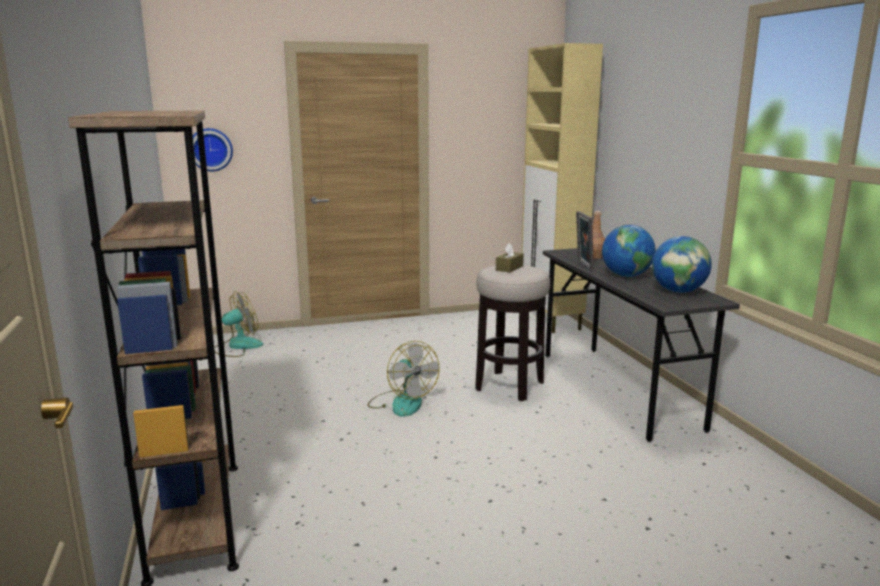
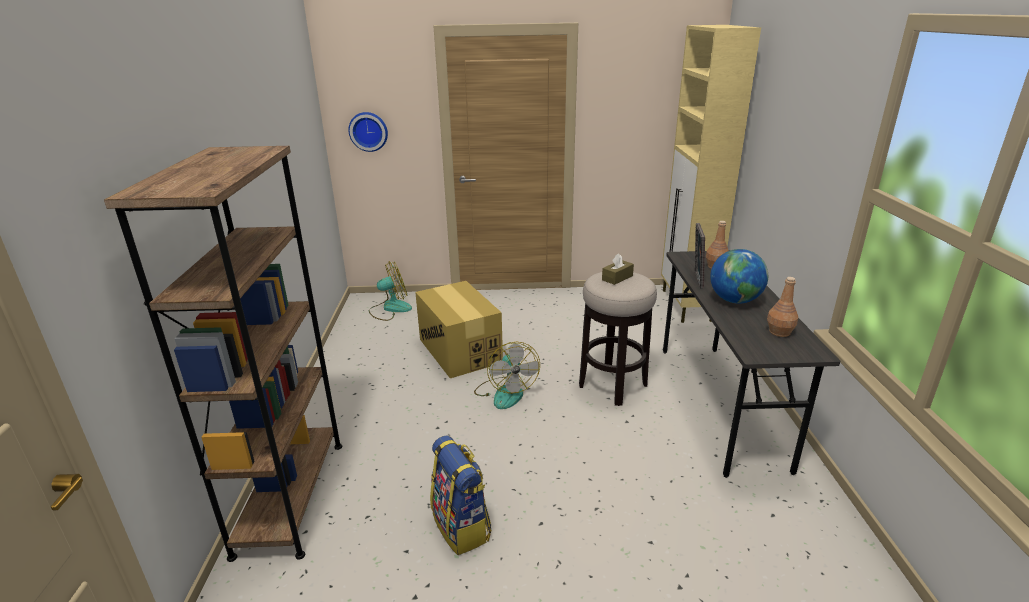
camera: 15 degrees right, 10 degrees up
(335, 374) = (459, 350): none -> cardboard box
(409, 515) = (462, 527): none -> backpack
(678, 291) = (779, 332): globe -> brown bottle

